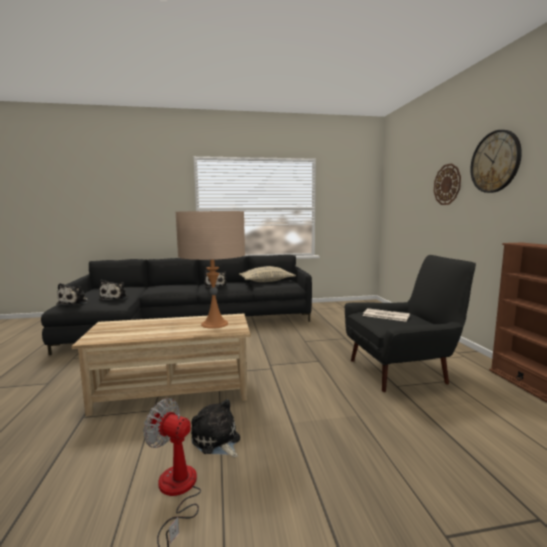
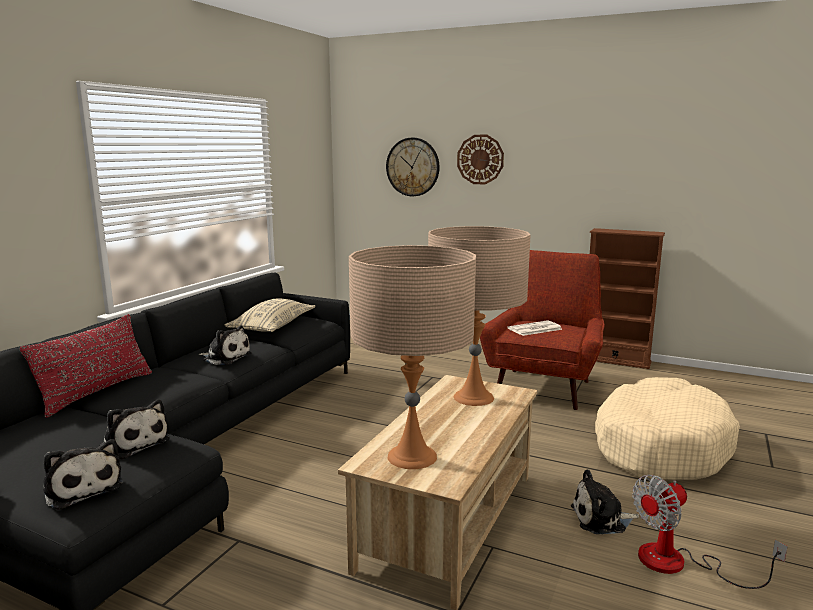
camera: 55 degrees left, 5 degrees up
(119, 328) = (412, 456): none -> beige table lamp
(159, 285) = (96, 392): none -> red pillow
(377, 444) = (659, 446): none -> beige dog bed
(402, 370) = (544, 386): black armchair -> red armchair
(495, 162) = (552, 142): wall clock -> wall clock (413, 167)

